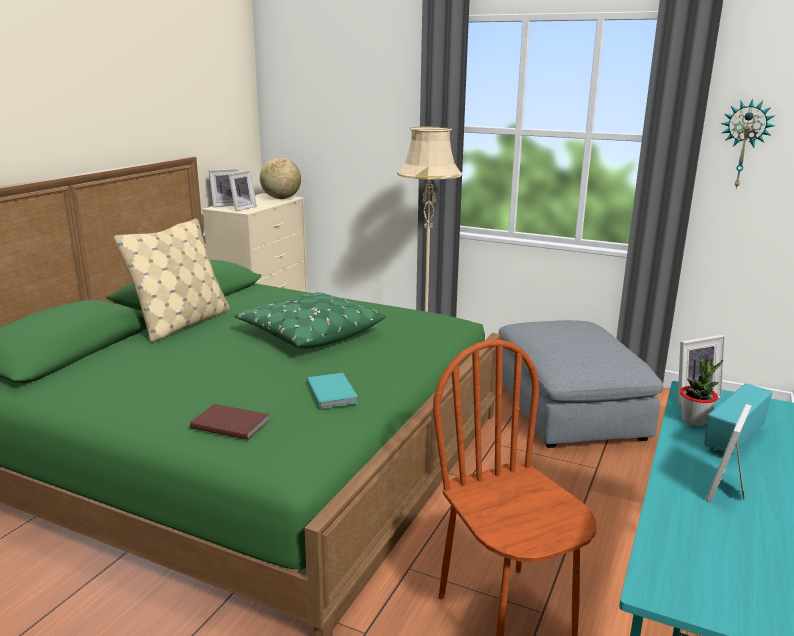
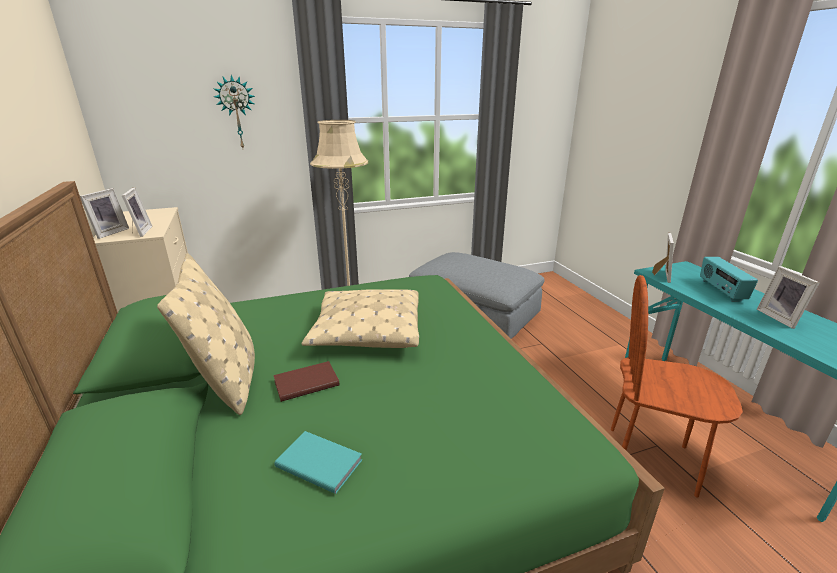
camera: 45 degrees left, 5 degrees up
(230, 423) = (491, 447): brown book -> brown book (305, 382)
(281, 198) = (155, 213): globe -> none
(310, 333) = (367, 331): green pillow -> beige pillow
(333, 392) = (491, 371): turquoise book -> turquoise book (319, 462)
(694, 421) = (691, 288): potted plant -> none
(744, 144) = (527, 116): wall clock -> wall clock (237, 113)

